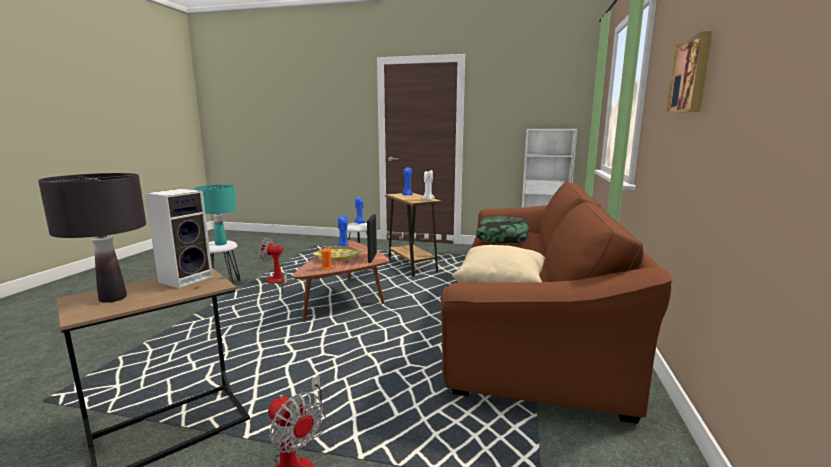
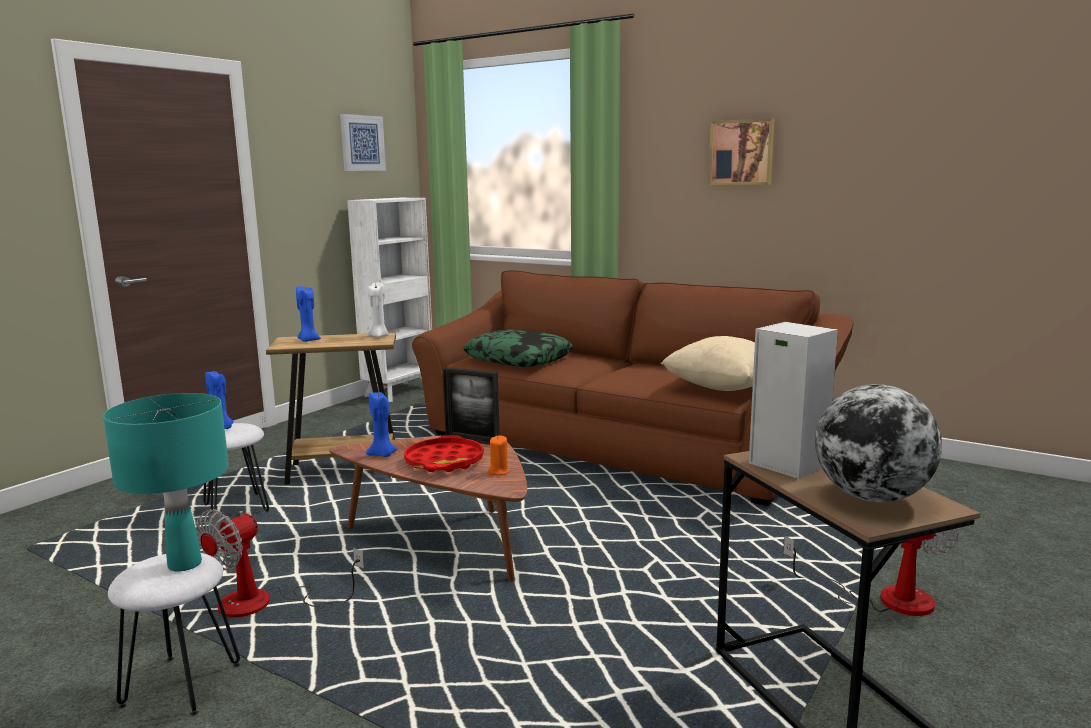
camera: 70 degrees left, 0 degrees up
(113, 298) = (871, 497): black table lamp -> globe
(338, 257) = (444, 461): yellow tray -> red tray
(548, 93) = (362, 143): none -> picture

